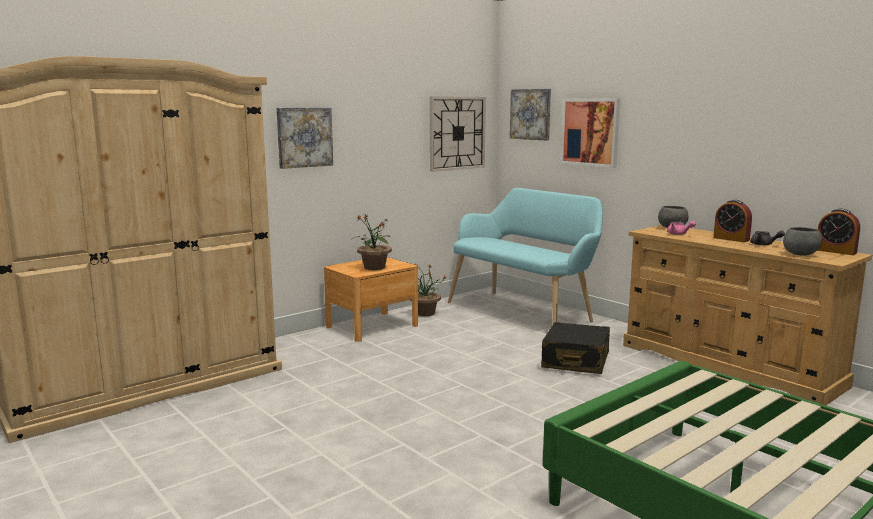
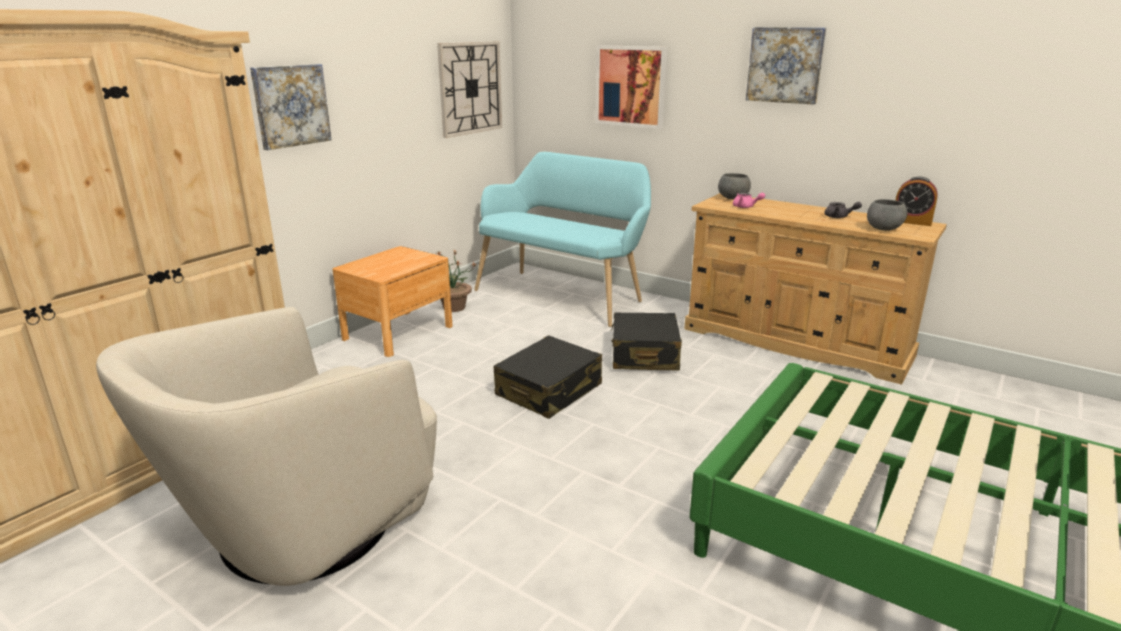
camera: 15 degrees left, 10 degrees up
(247, 442) = (303, 528): none -> beige armchair
(374, 268) = (397, 265): potted plant -> none
(478, 377) = (549, 390): none -> black suitcase
(531, 114) = (555, 63): picture -> picture (785, 65)
(731, 239) = (802, 211): alarm clock -> none

